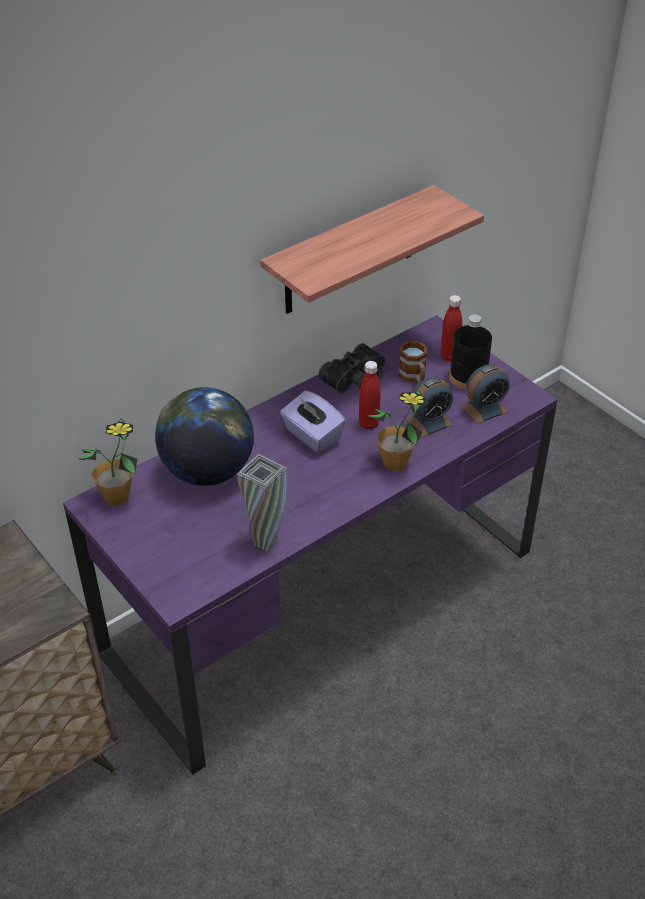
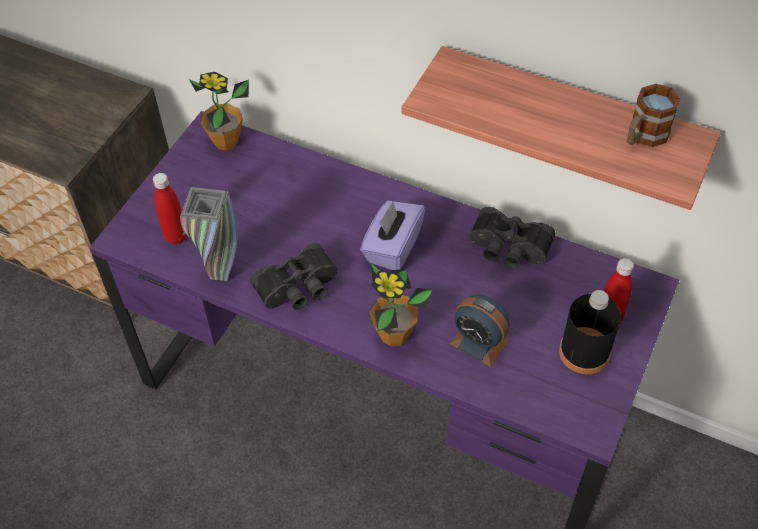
camera: 65 degrees right, 10 degrees up
(208, 472) = (293, 189): globe -> none
(315, 501) = (298, 288): none -> black binoculars
(369, 424) = (441, 288): red bottle -> red bottle (176, 236)
(414, 377) = (547, 300): mug -> mug (643, 136)
(484, 409) = (538, 388): alarm clock -> none

